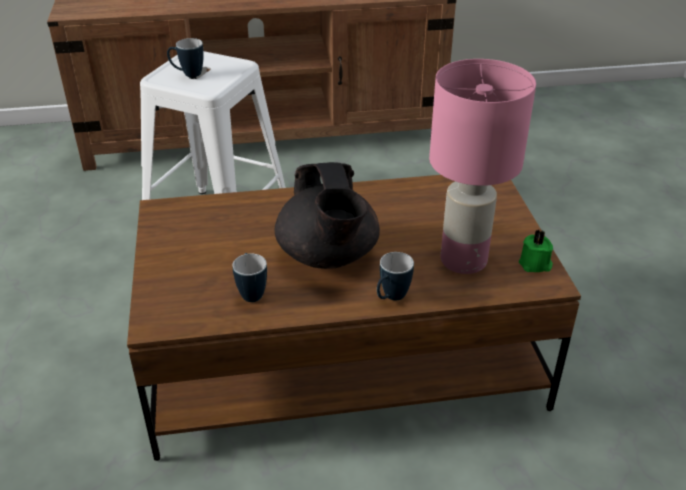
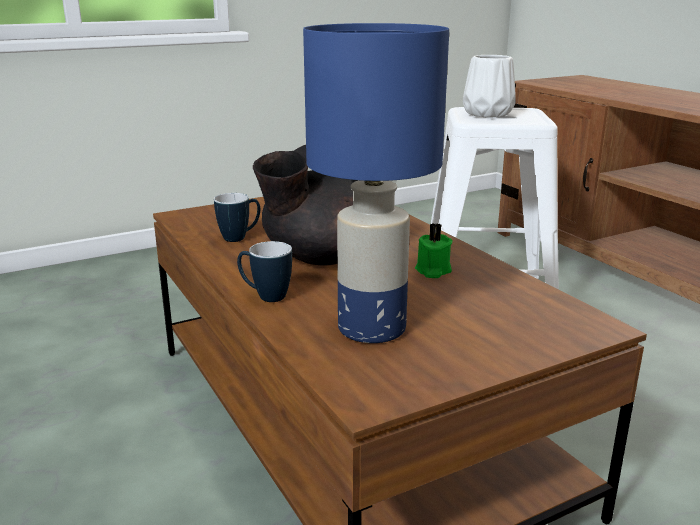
camera: 70 degrees right, 15 degrees down
(187, 74) = (486, 113): mug -> white vase
(462, 261) = (370, 328): pink table lamp -> blue table lamp
(535, 265) = (405, 383): green candle -> green candle (432, 271)

